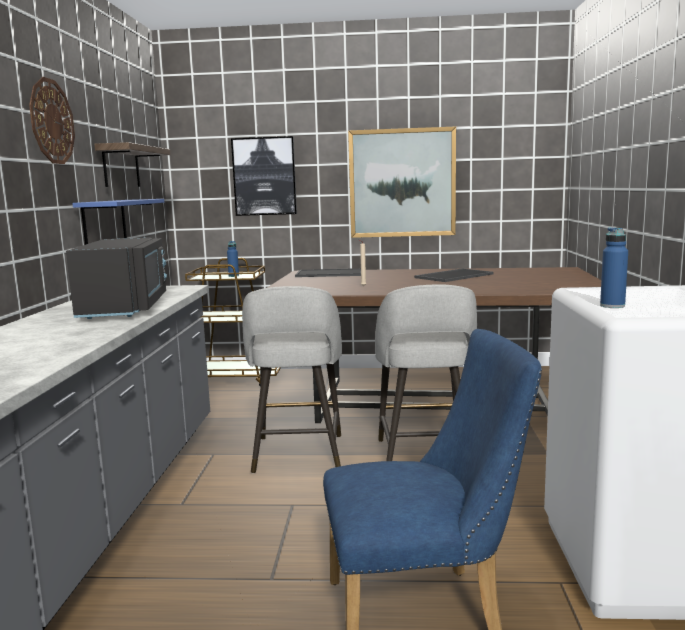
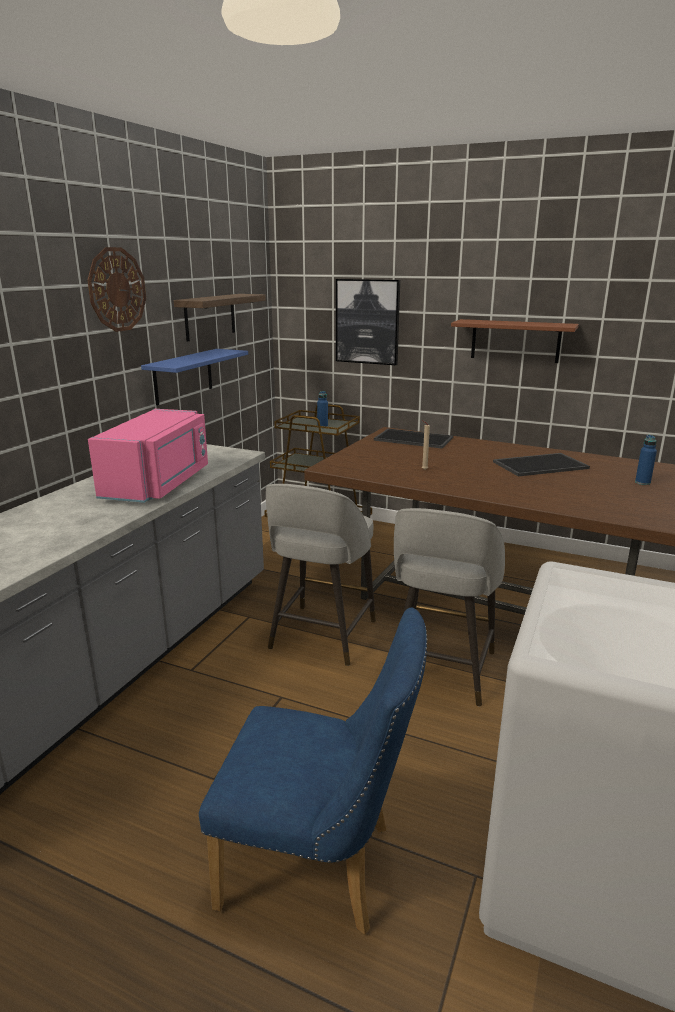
camera: 20 degrees right, 10 degrees up
(127, 308) = (159, 484): black microwave -> pink microwave
(402, 183) = (515, 341): picture -> brown shelf
(612, 306) = (556, 624): blue bottle -> blue bottle (642, 482)

